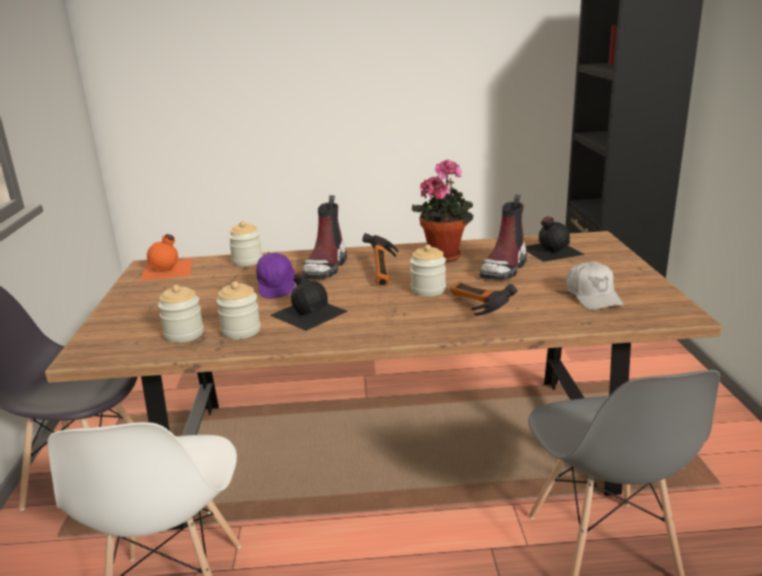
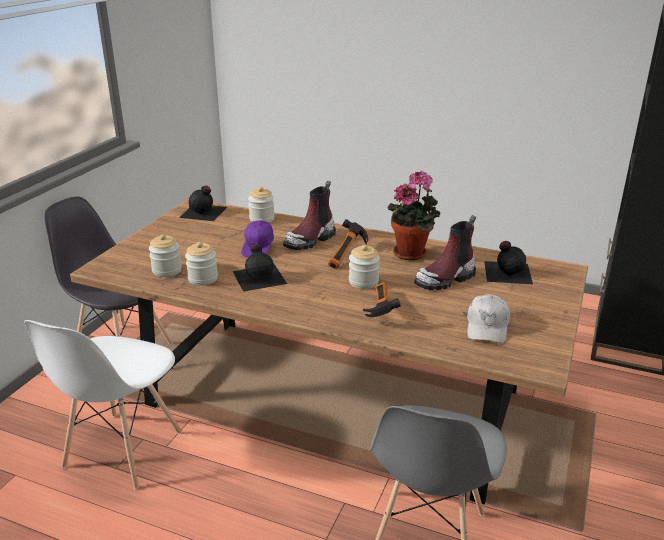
camera: 25 degrees right, 5 degrees up
(168, 269) = (203, 212): orange bottle -> black bottle

